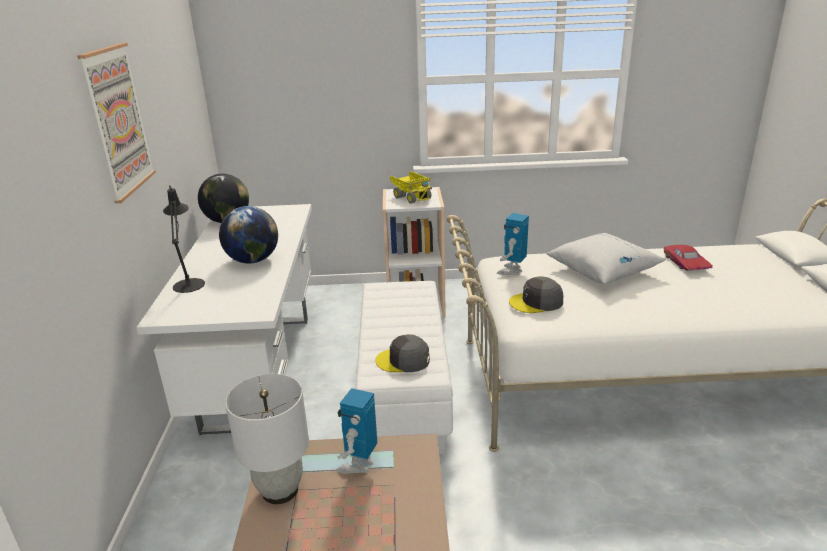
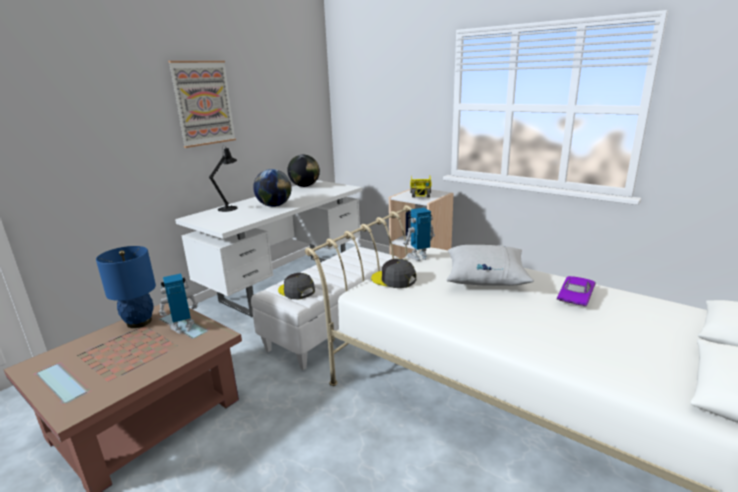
camera: 40 degrees right, 5 degrees down
(280, 490) = (139, 322): white table lamp -> blue table lamp
(684, 264) = (573, 297): red toy car -> purple toy car

